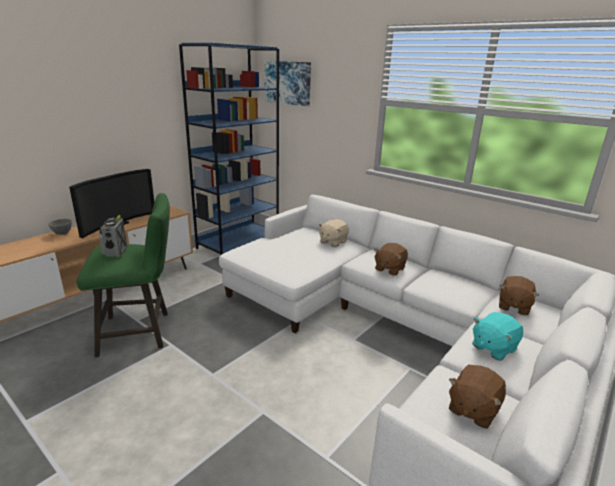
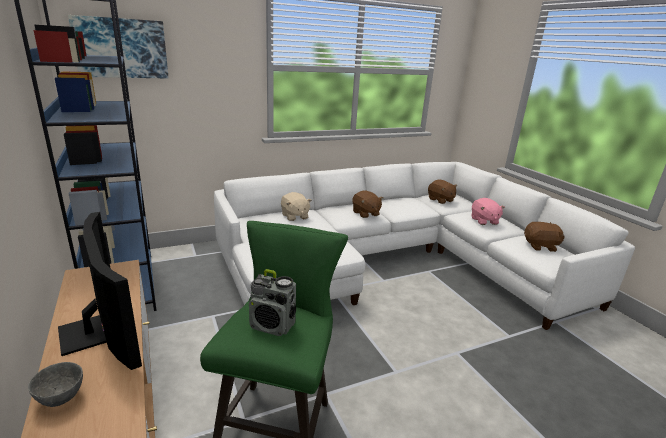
camera: 65 degrees left, 0 degrees up
(472, 409) = (540, 246): brown plush toy -> brown plush toy turned 60 degrees counterclockwise
(493, 348) = (484, 221): turquoise plush toy -> pink plush toy

